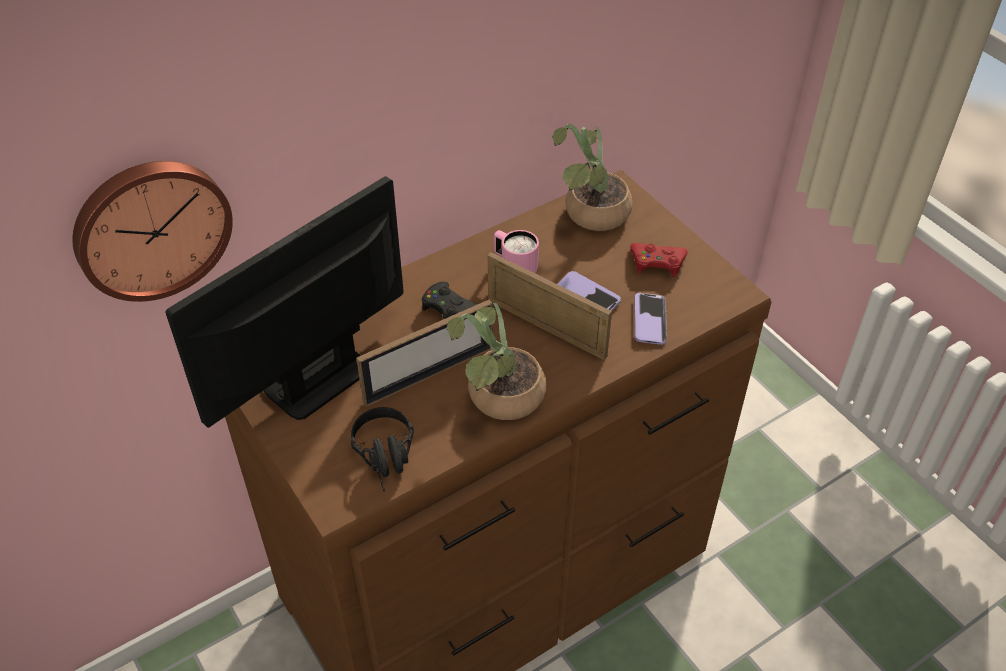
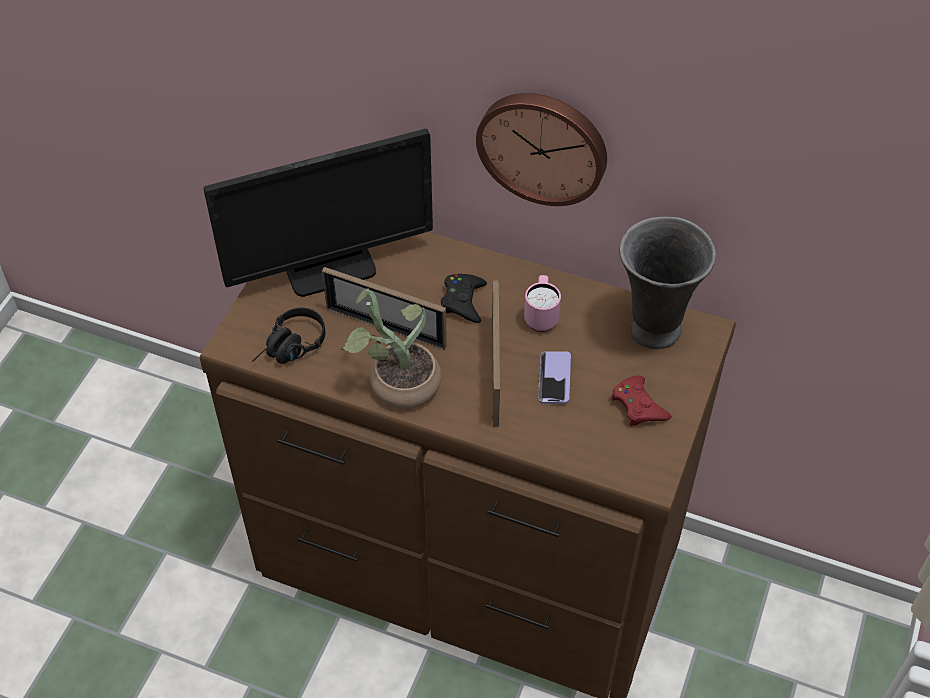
camera: 55 degrees right, 5 degrees up
(151, 227) = (287, 79): wall clock -> wall clock (543, 145)
(317, 378) = (330, 267): monitor -> monitor turned 150 degrees clockwise
(590, 215) = (652, 331): potted plant -> grey vase
(650, 320) = (564, 434): phone -> none

